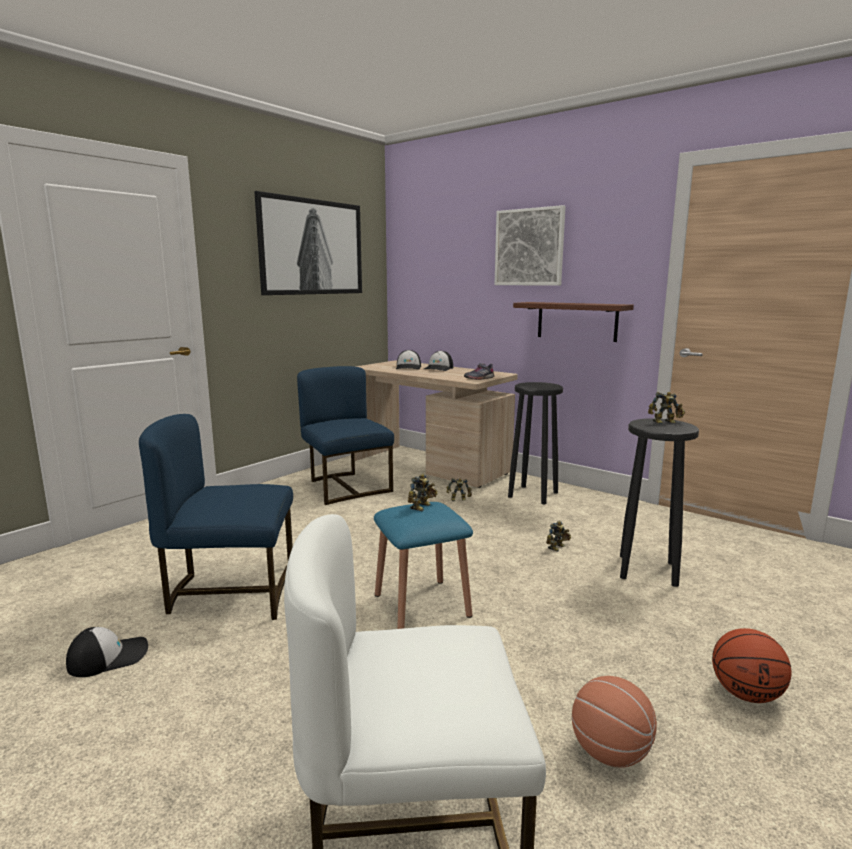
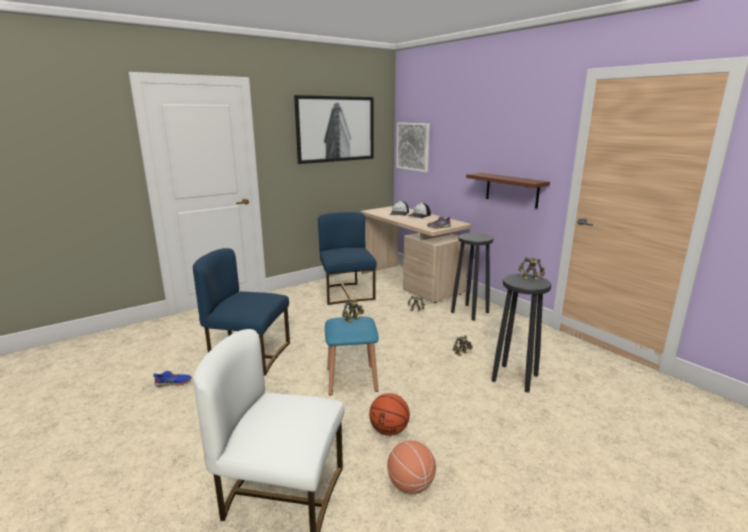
camera: 15 degrees right, 5 degrees up
(109, 657) = (173, 383): cap -> blue shoe
(529, 247) = (483, 132): picture -> picture (413, 146)
(746, 694) = (522, 469): basketball -> basketball (389, 430)

